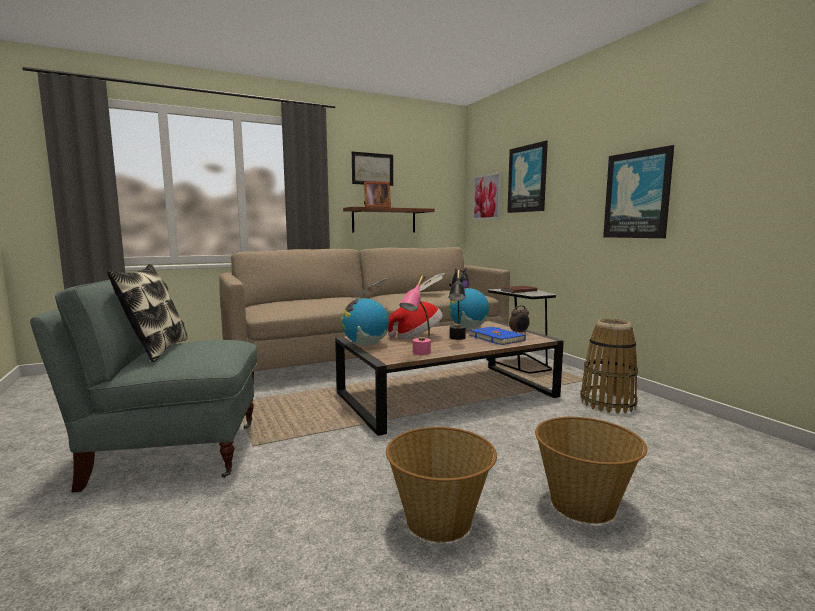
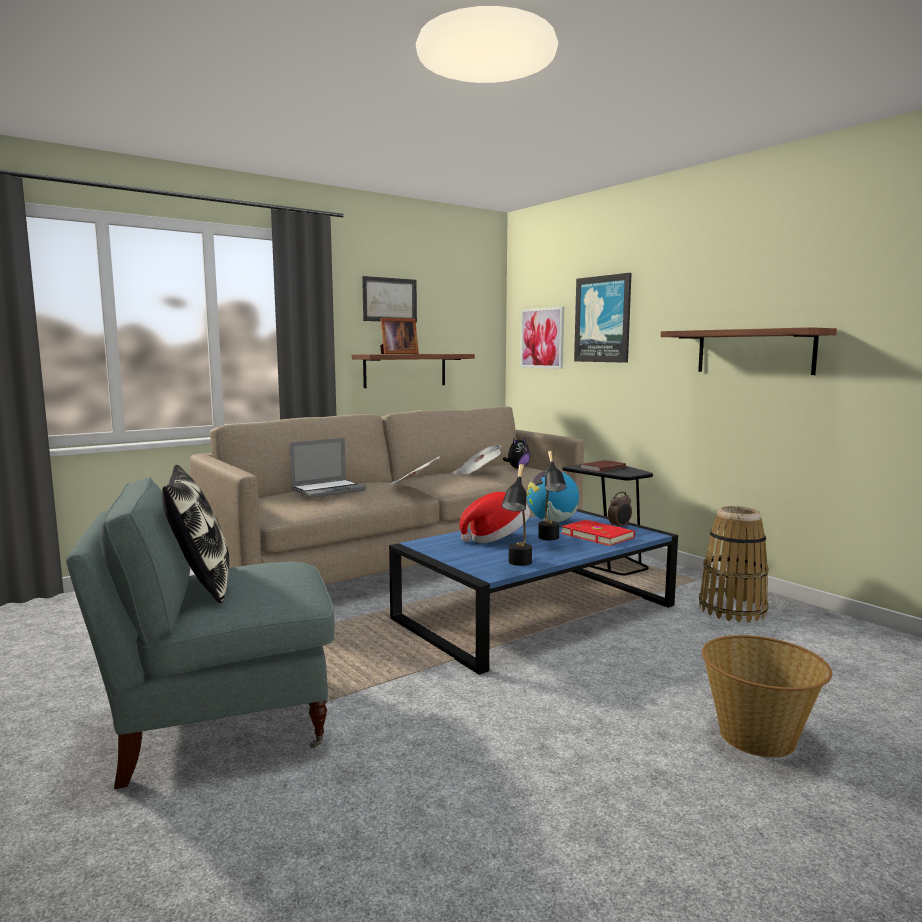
camera: 10 degrees left, 0 degrees up
(308, 299) = (329, 490): none -> laptop
(365, 345) = (439, 554): globe -> none
(418, 354) = (518, 565): pink table lamp -> black table lamp
(440, 521) = (611, 773): basket -> none
(447, 394) = (536, 611): brown coffee table -> blue coffee table
(497, 338) = (597, 535): blue book -> red book
(637, 195) = (754, 351): picture -> shelf

